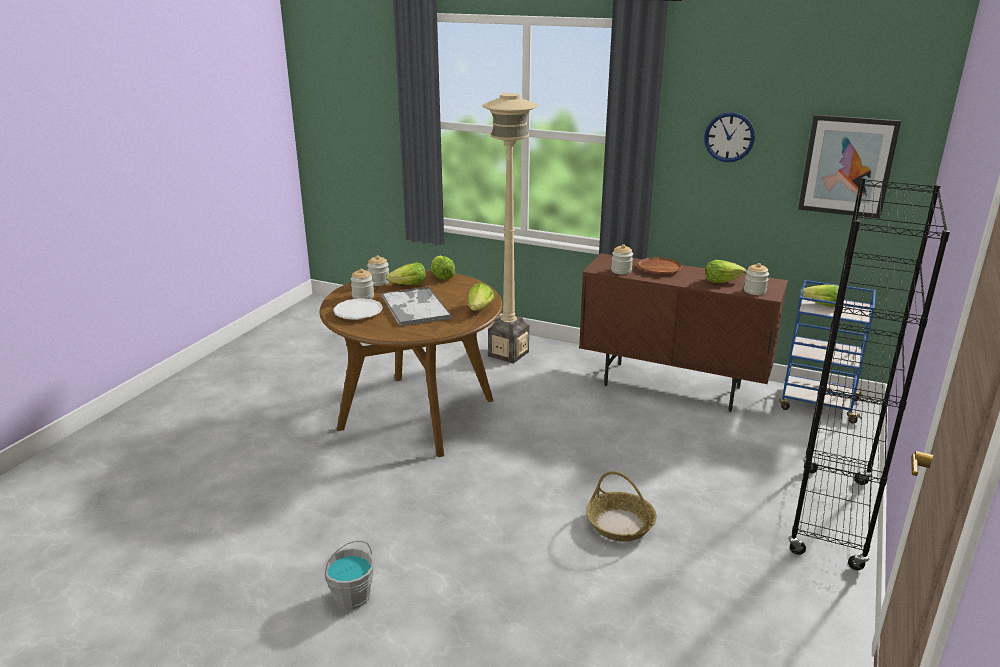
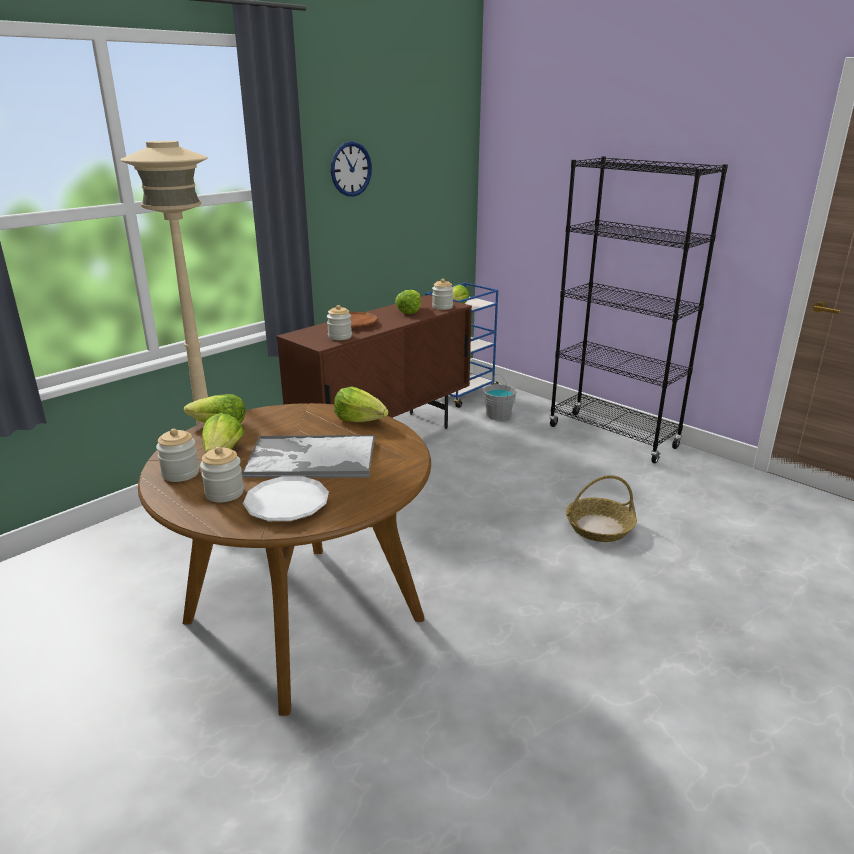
camera: 70 degrees left, 0 degrees up
(352, 596) = (699, 756): grey bucket -> grey bucket (498, 415)
(847, 166) = (433, 179): picture -> none

